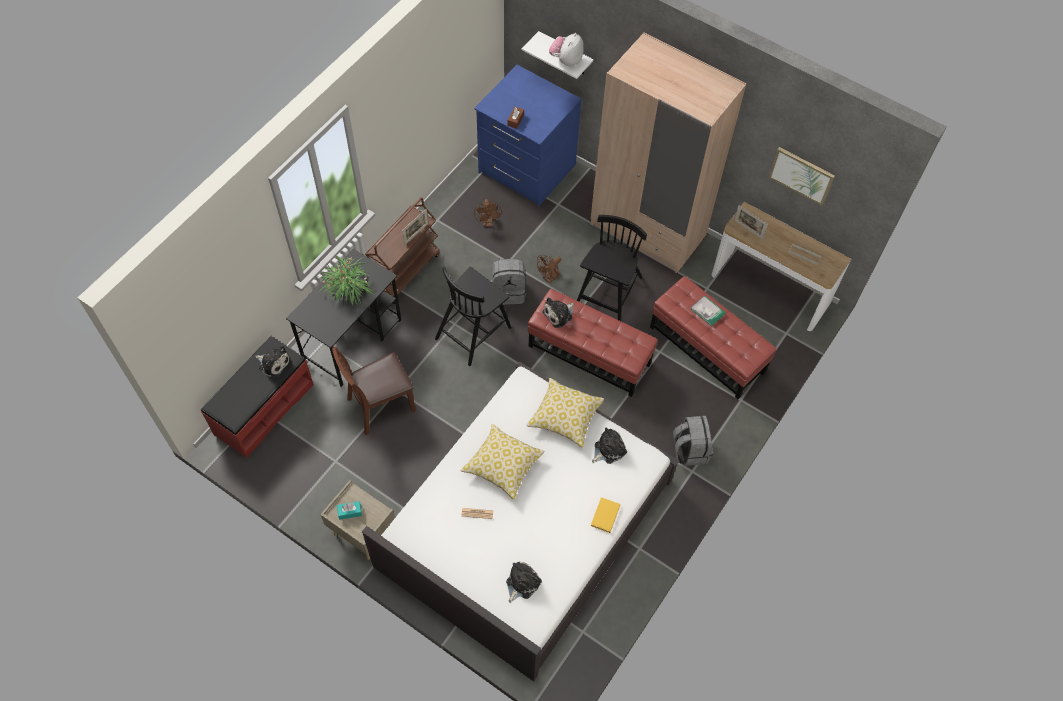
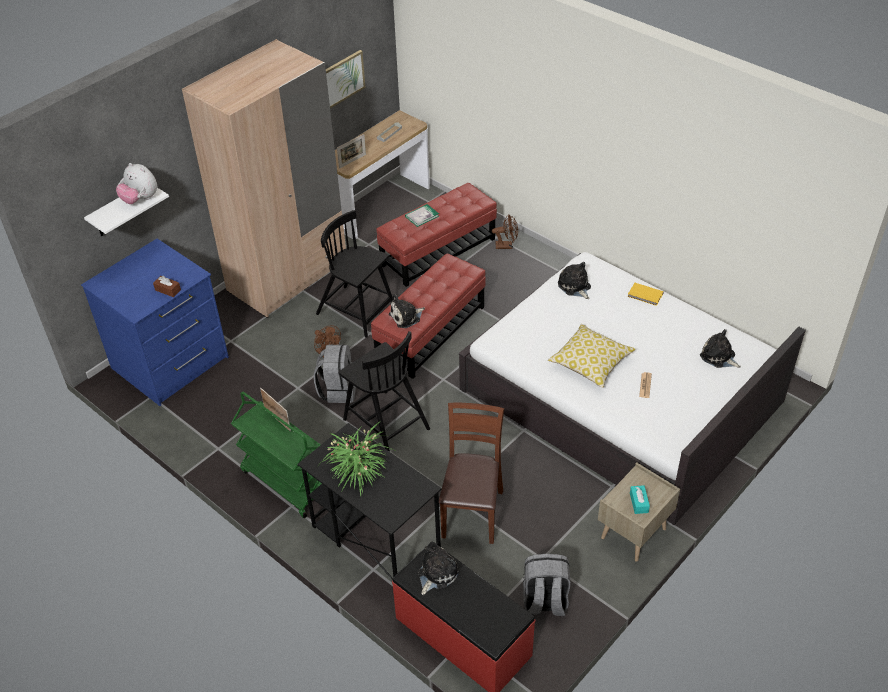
camera: 80 degrees left, 15 degrees down
(380, 406) = (472, 513): brown chair -> brown chair turned 150 degrees counterclockwise
(405, 271) = (285, 482): brown cart -> green cart
(488, 223) = (237, 402): brown fan -> brown fan (506, 246)
(559, 314) = (406, 317): plush toy -> plush toy turned 90 degrees clockwise
(565, 417) = (537, 314): pillow -> none
(690, 450) = (545, 274): grey backpack -> grey backpack (544, 602)

